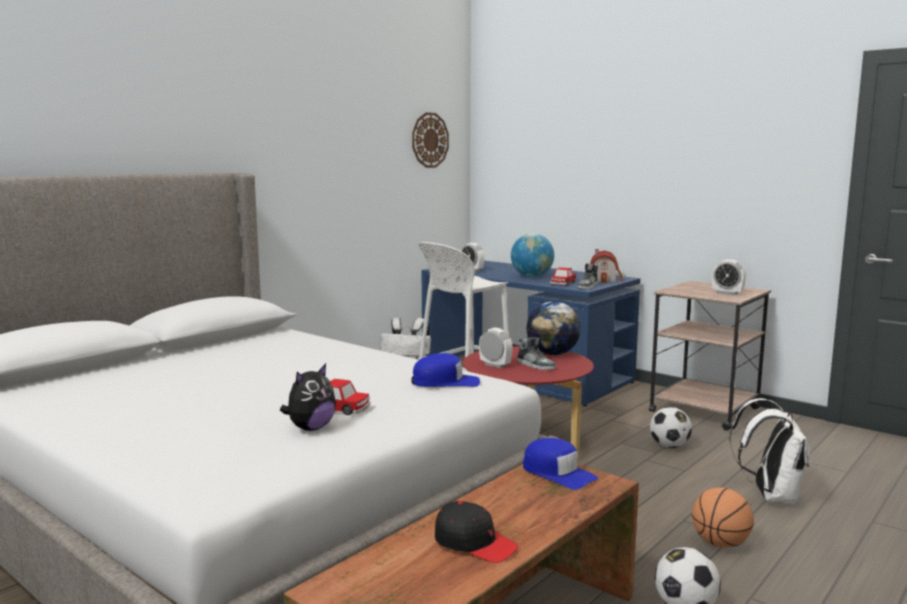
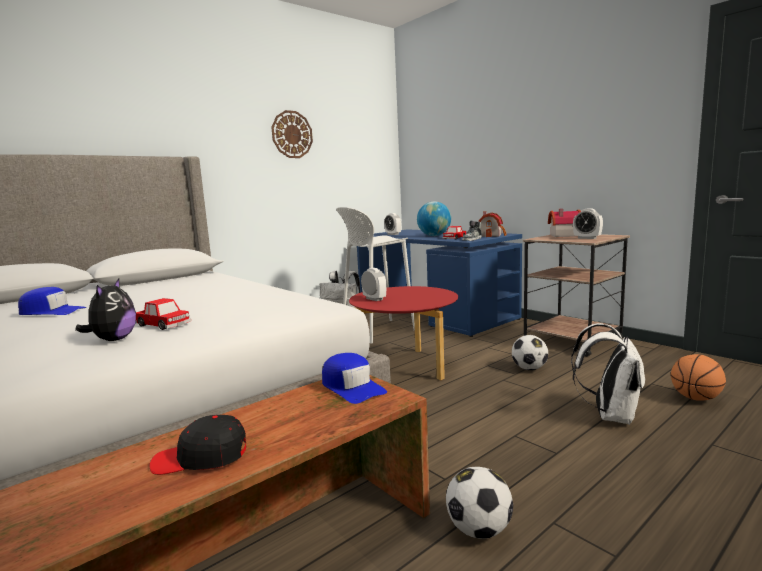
camera: 10 degrees right, 0 degrees up
(310, 428) = (113, 340): plush toy -> plush toy turned 45 degrees counterclockwise
(430, 140) = (362, 138): wall clock -> wall clock (292, 134)
(445, 382) = (284, 305): blue cap -> blue cap (52, 312)
(474, 543) = (201, 458): black cap -> black cap turned 135 degrees clockwise
(535, 365) = (407, 299): shoe -> none
(552, 354) = (429, 291): globe -> none
(696, 286) = (563, 235): none -> toy house
(720, 544) = (542, 461): basketball -> basketball (695, 398)

